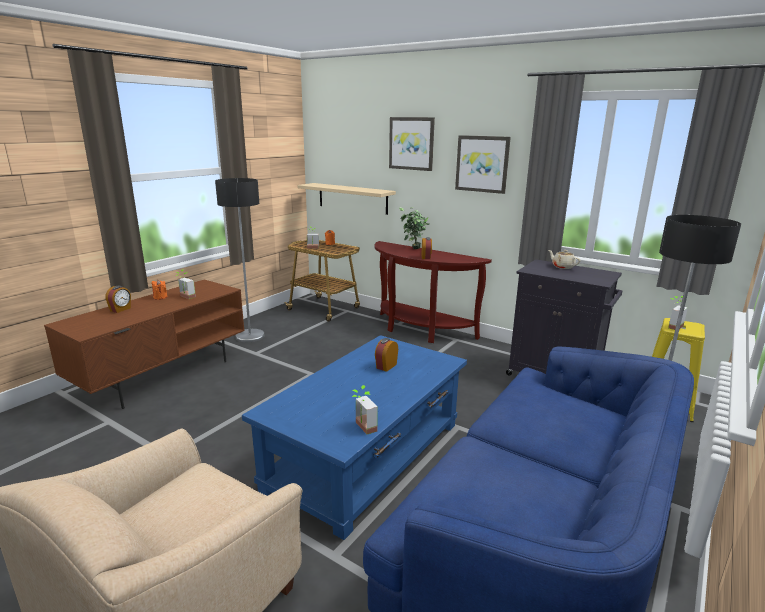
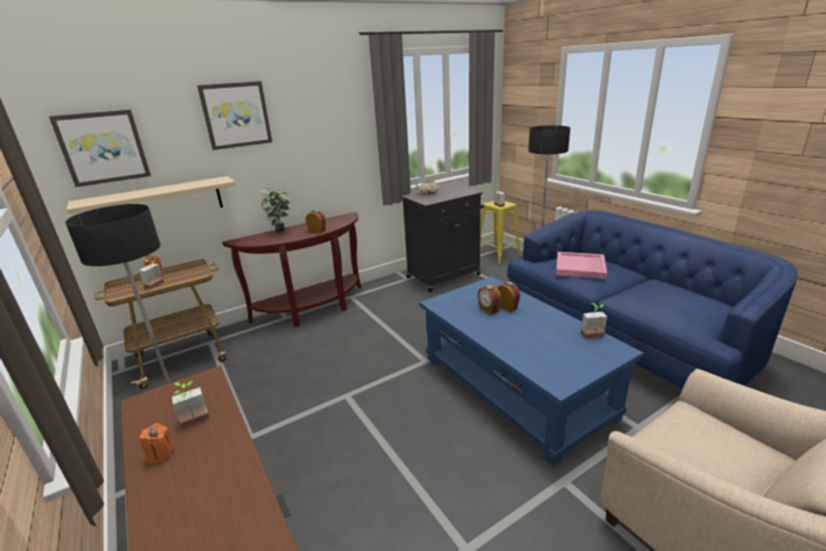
camera: 65 degrees left, 5 degrees up
(120, 309) = (172, 511): alarm clock -> alarm clock (507, 307)
(482, 164) = (325, 124): picture -> picture (103, 147)
(542, 409) = (580, 267): none -> pink tray

